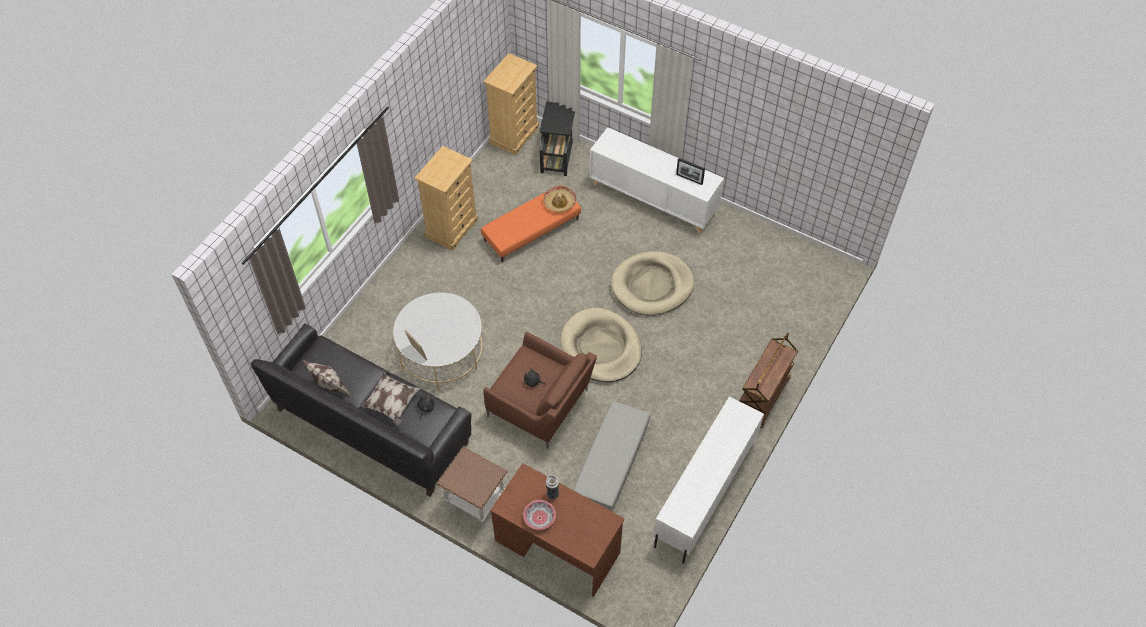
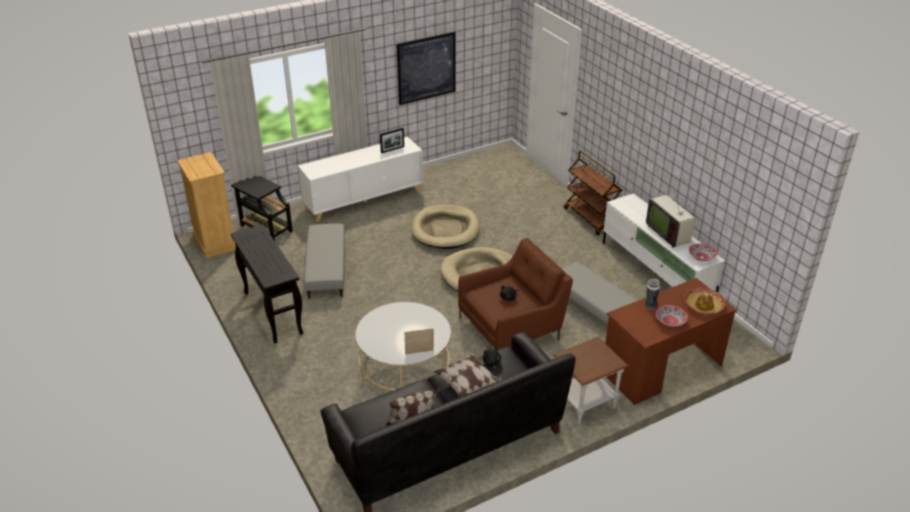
camera: 60 degrees left, 20 degrees down
(451, 228) = (272, 312): beige dresser -> black console table
(531, 230) = (326, 268): orange ottoman -> grey ottoman
(559, 202) = (328, 230): hat -> hat (703, 305)
(682, 515) = (701, 257): none -> bowl
(707, 472) = (668, 233): none -> television
(770, 132) = (426, 68): none -> picture

